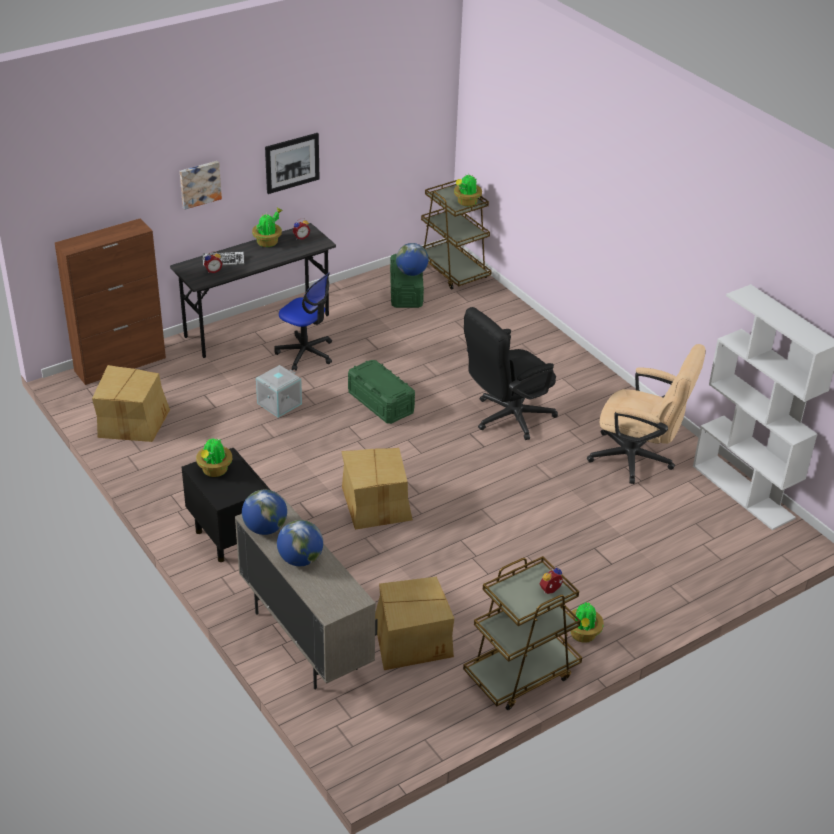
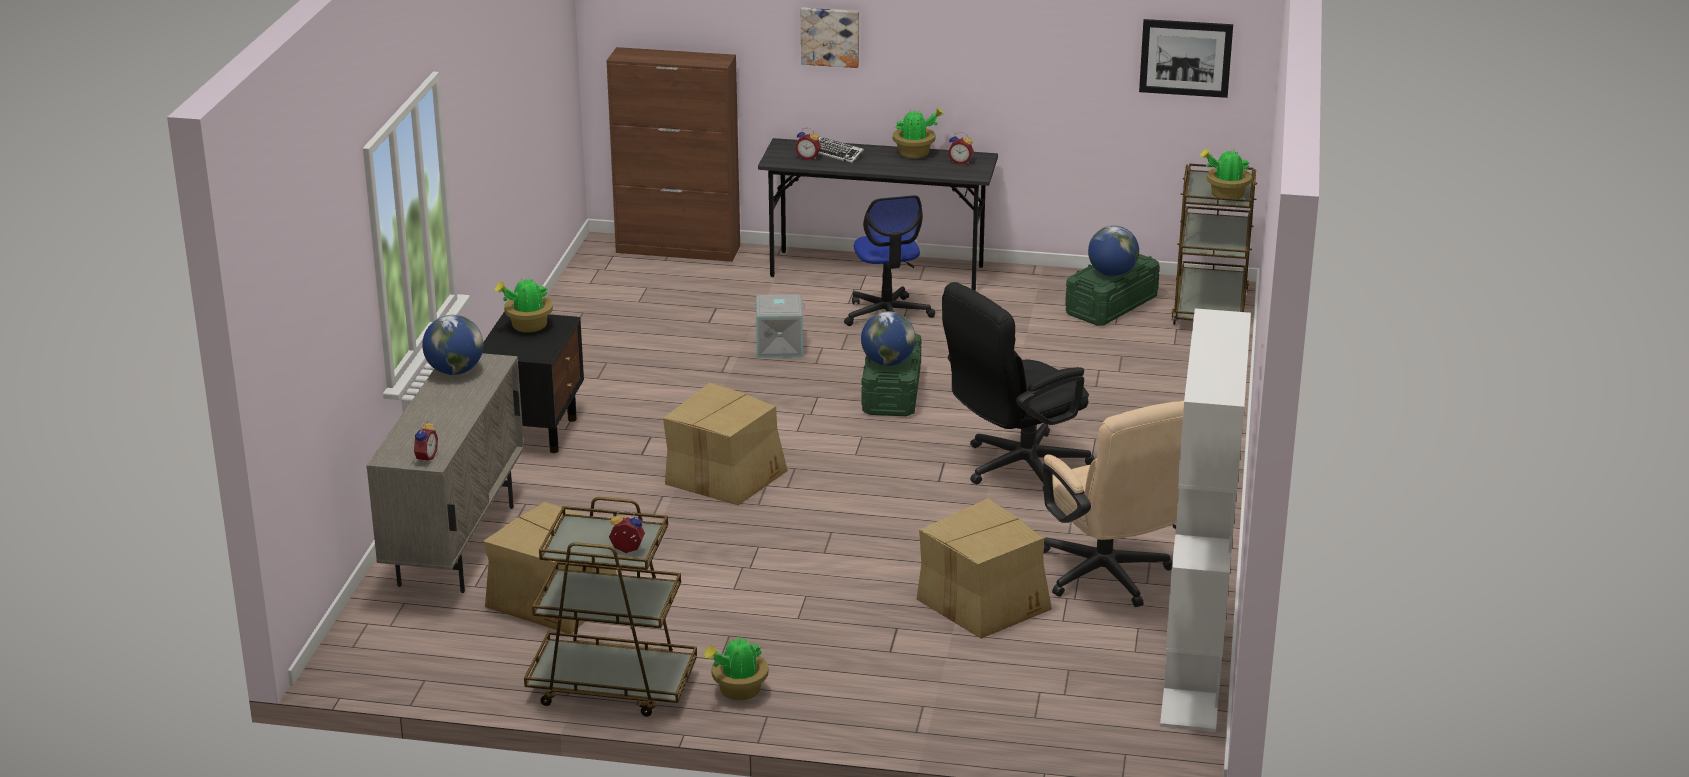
camera: 45 degrees right, 10 degrees down
(132, 421) = (607, 300): cardboard box -> cardboard box (984, 601)
(292, 163) = (977, 52): picture -> picture (1185, 58)
(300, 559) = (440, 408): globe -> globe (888, 362)
(350, 599) = (424, 458): none -> alarm clock
(506, 418) = (1014, 468): black office chair -> black office chair turned 45 degrees counterclockwise

